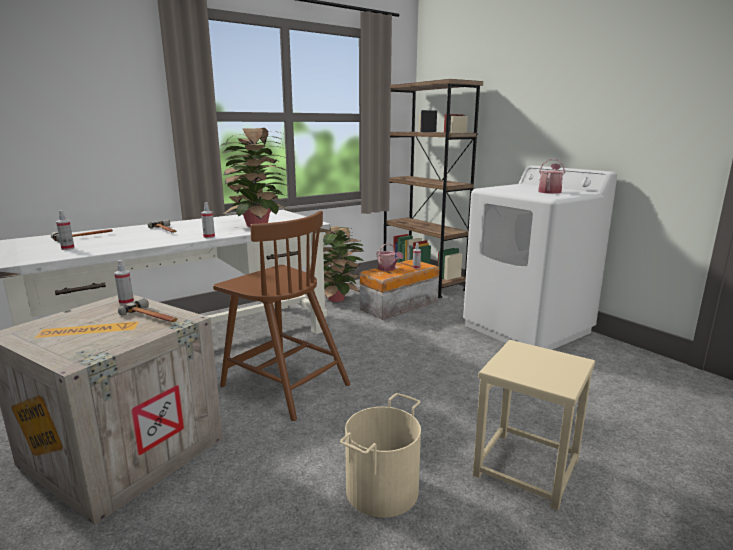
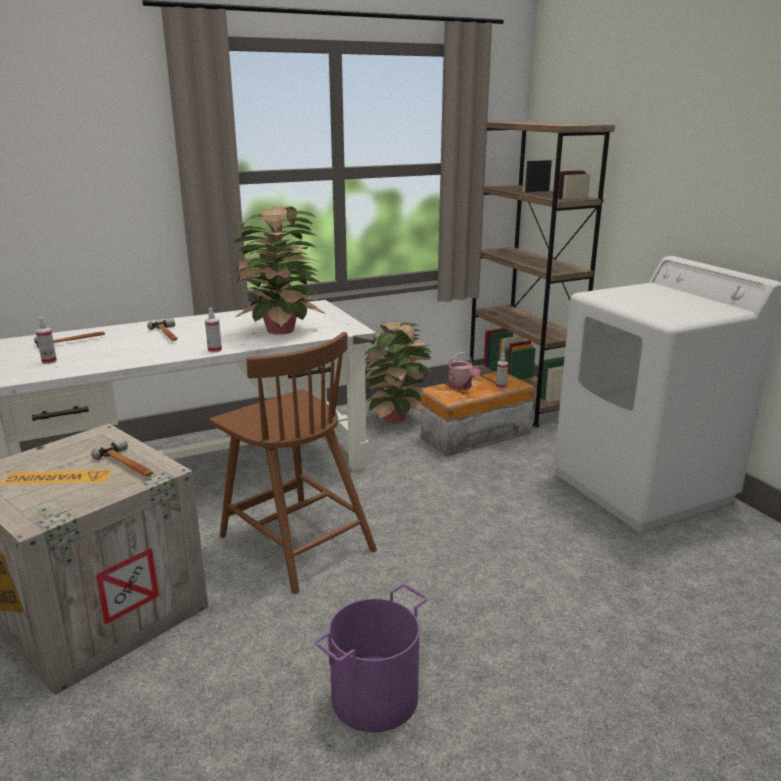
camera: 10 degrees right, 5 degrees up
(126, 302) = (105, 439): spray bottle -> none
(381, 489) = (373, 696): beige bucket -> purple bucket
(527, 468) = (563, 693): beige stool -> none
(550, 191) = (679, 306): watering can -> none

